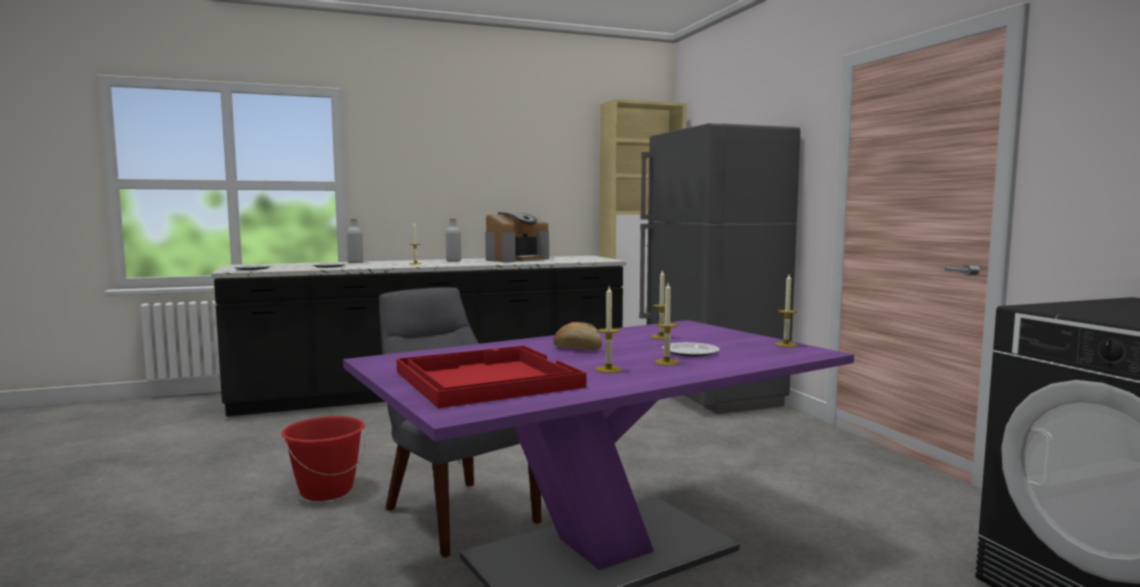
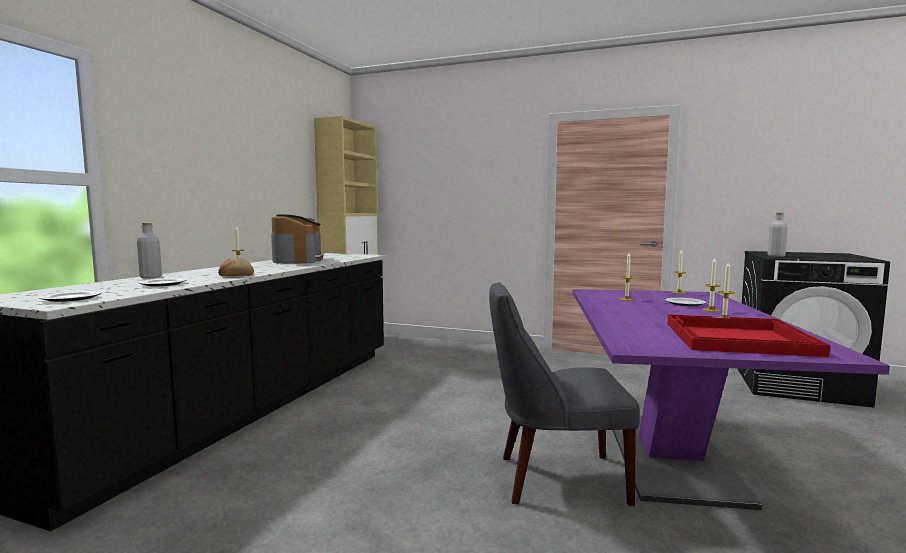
camera: 50 degrees left, 0 degrees up
(326, 491) = (431, 522): red bucket -> none
(453, 261) = (254, 266): grey bottle -> grey bottle (776, 256)
(577, 348) = (646, 313): bread -> bread (236, 276)
(712, 396) = (458, 350): grey fridge -> none

